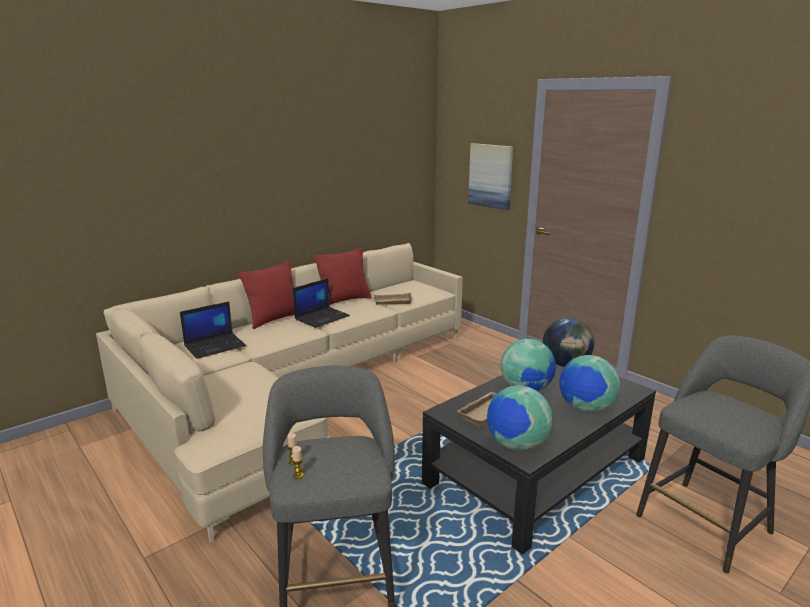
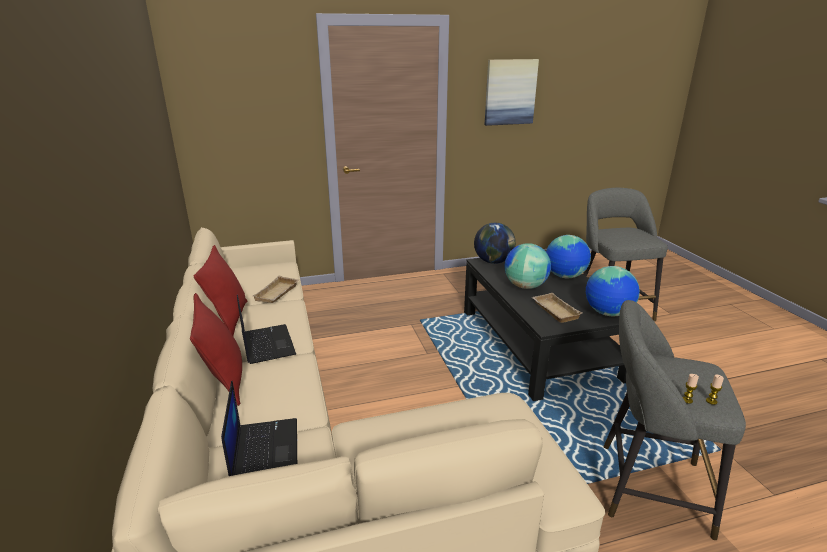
camera: 65 degrees left, 5 degrees up
(491, 176) = (269, 125): picture -> picture (510, 92)

